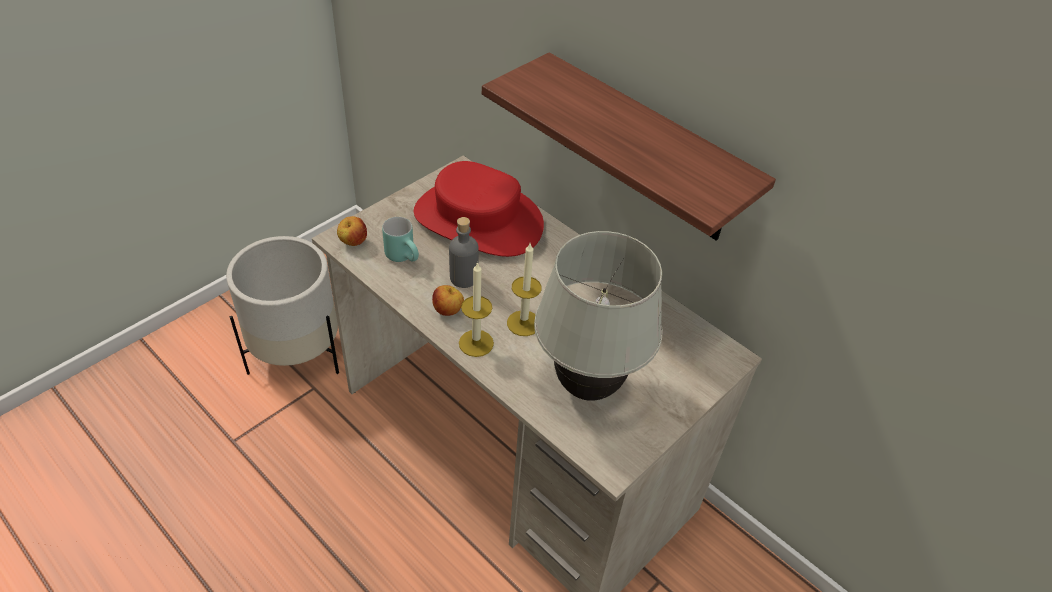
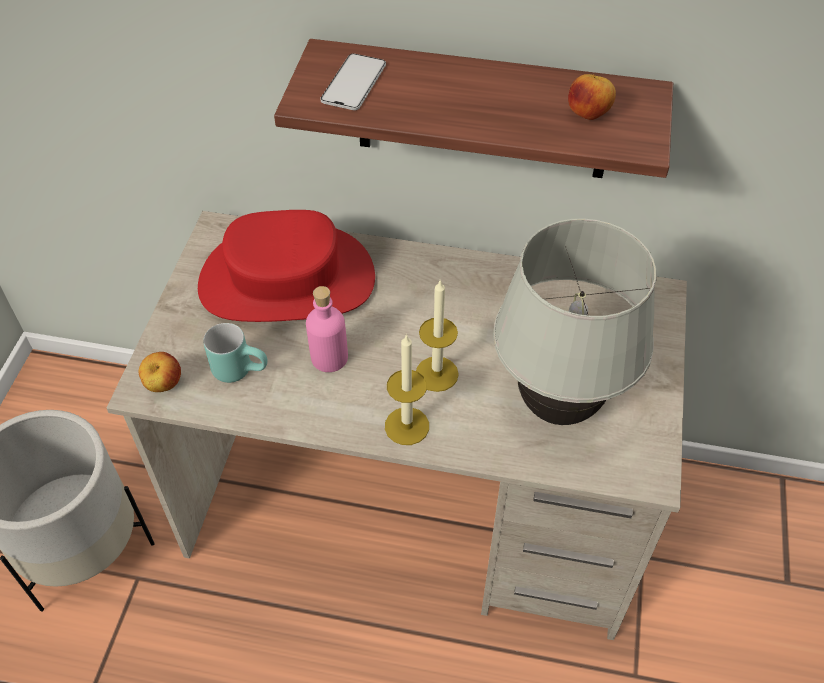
camera: 30 degrees left, 5 degrees up
(448, 311) = (346, 406): apple -> apple (588, 115)
(463, 278) = (329, 358): grey bottle -> pink bottle
(549, 87) = (354, 82): none -> phone

